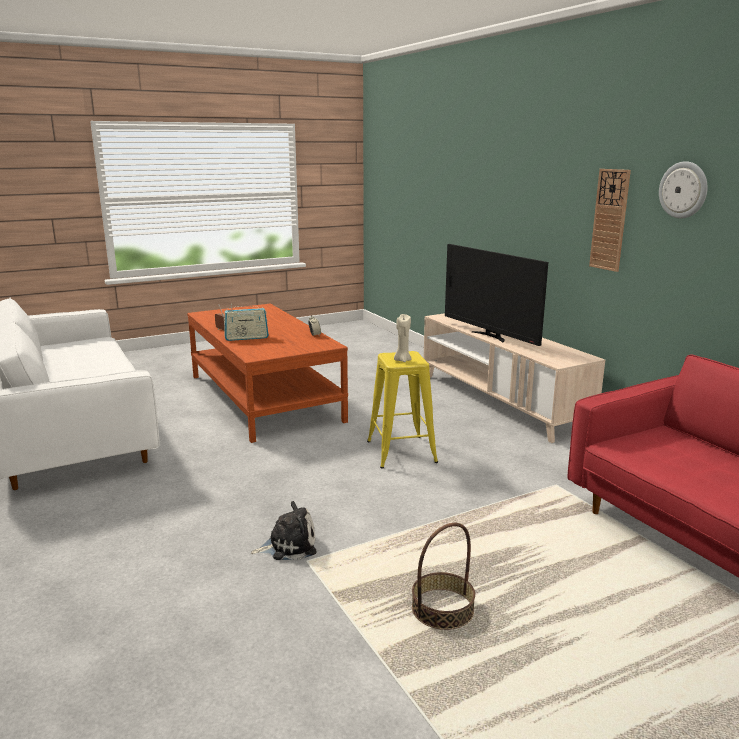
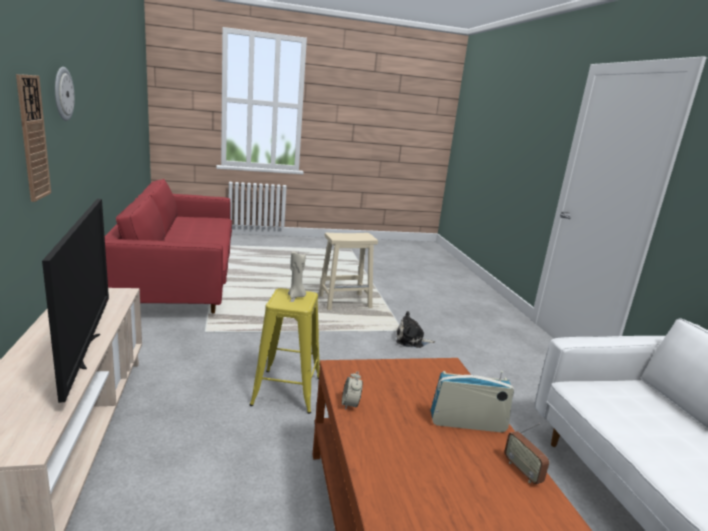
camera: 165 degrees left, 0 degrees up
(442, 609) = (345, 302): basket -> beige stool

